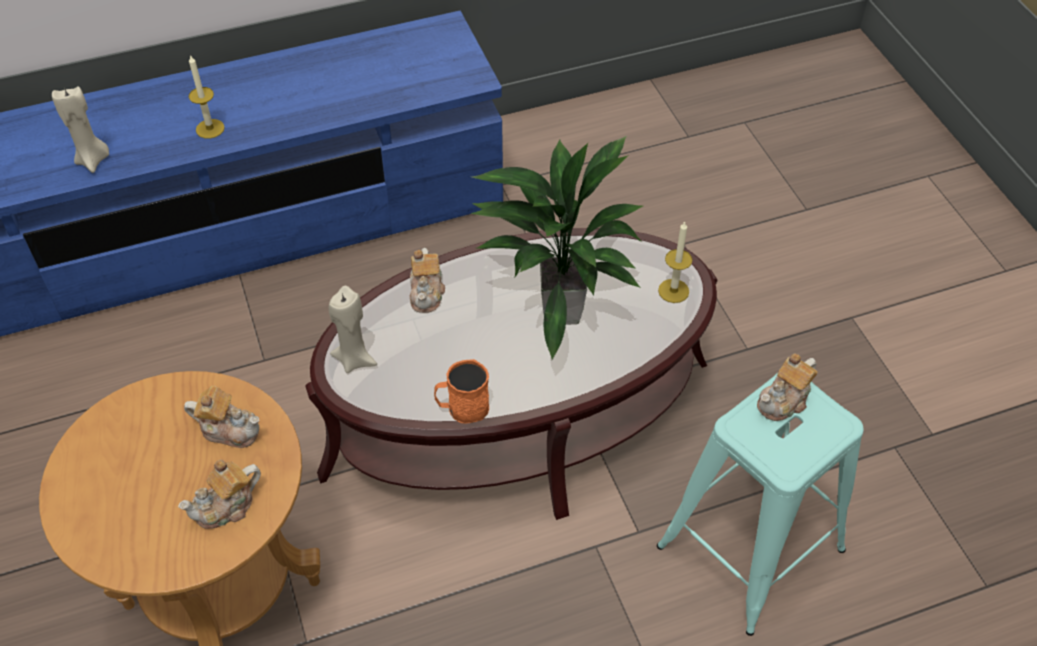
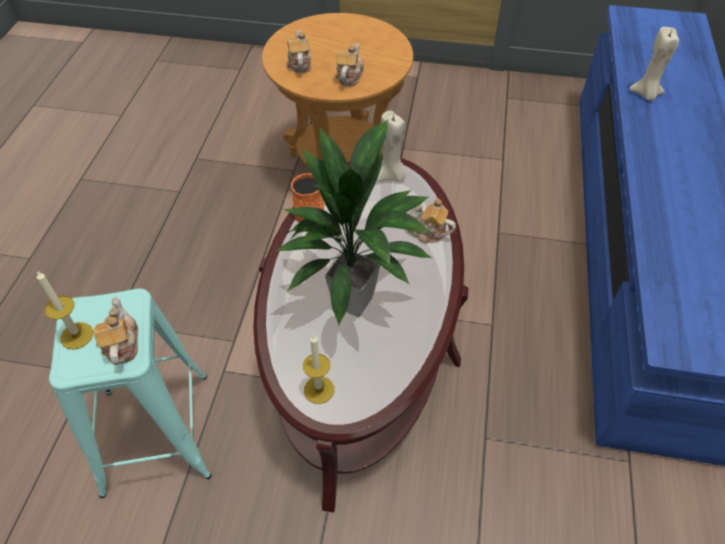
camera: 120 degrees right, 0 degrees up
(210, 128) = (660, 154): candle -> candle (77, 335)
(229, 429) = (349, 76): teapot -> teapot turned 150 degrees clockwise

